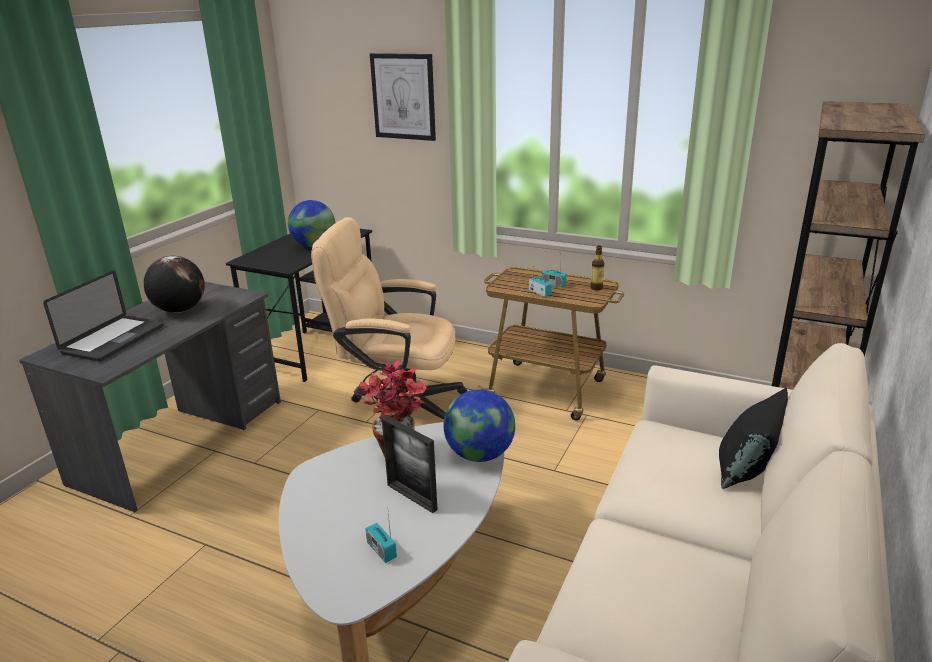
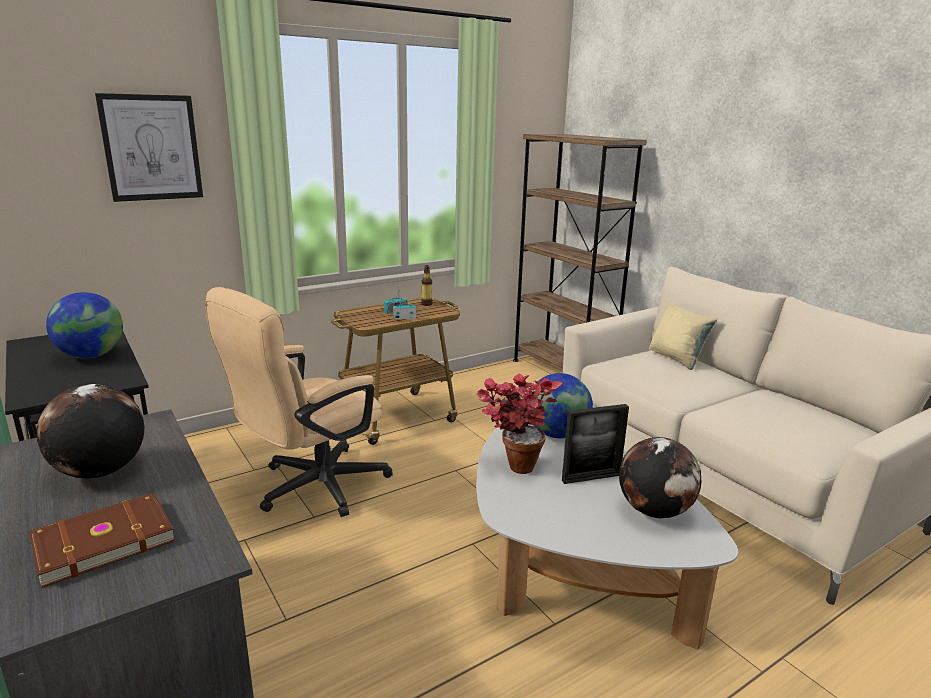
camera: 60 degrees left, 5 degrees down
(114, 339) = (102, 541): laptop -> brown book
(381, 550) = (654, 511): radio -> globe
(747, 469) = (676, 358): black pillow -> beige pillow

